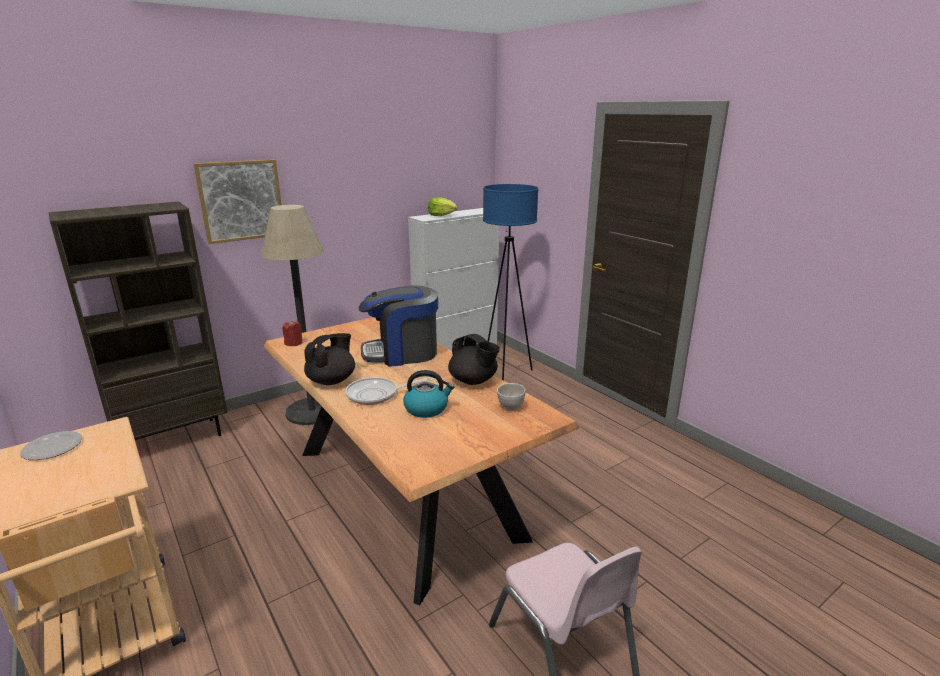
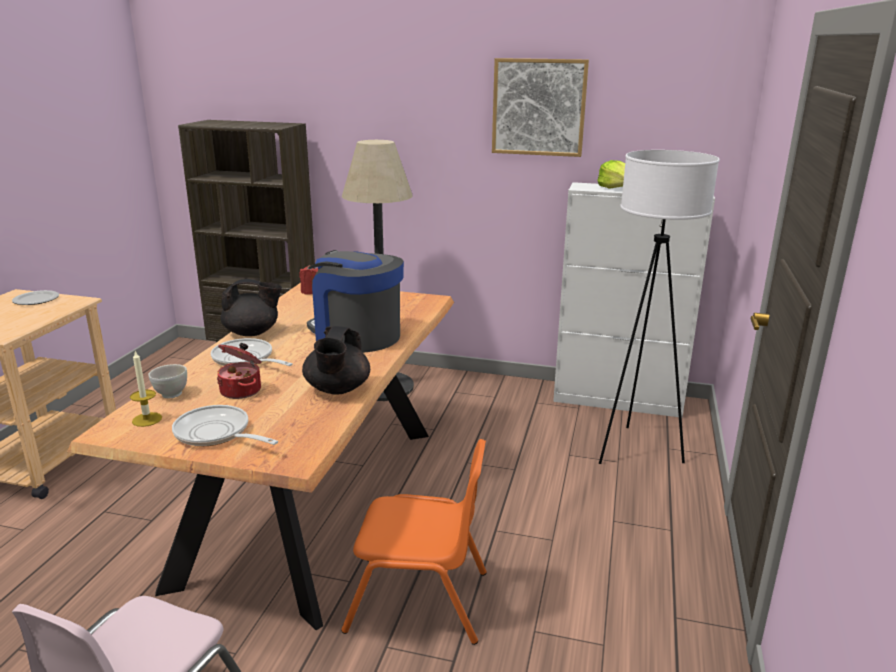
camera: 50 degrees right, 0 degrees up
(241, 200) = (367, 131): picture -> picture (539, 107)
(421, 452) = (147, 419): none -> candle
(427, 408) = (242, 390): kettle -> cooking pot
(481, 432) = (216, 434): none -> frying pan
(505, 375) = (635, 450): blue floor lamp -> white floor lamp
(510, 407) = (295, 430): white bowl -> white bowl (171, 394)
(546, 494) = (419, 601): none -> orange chair

